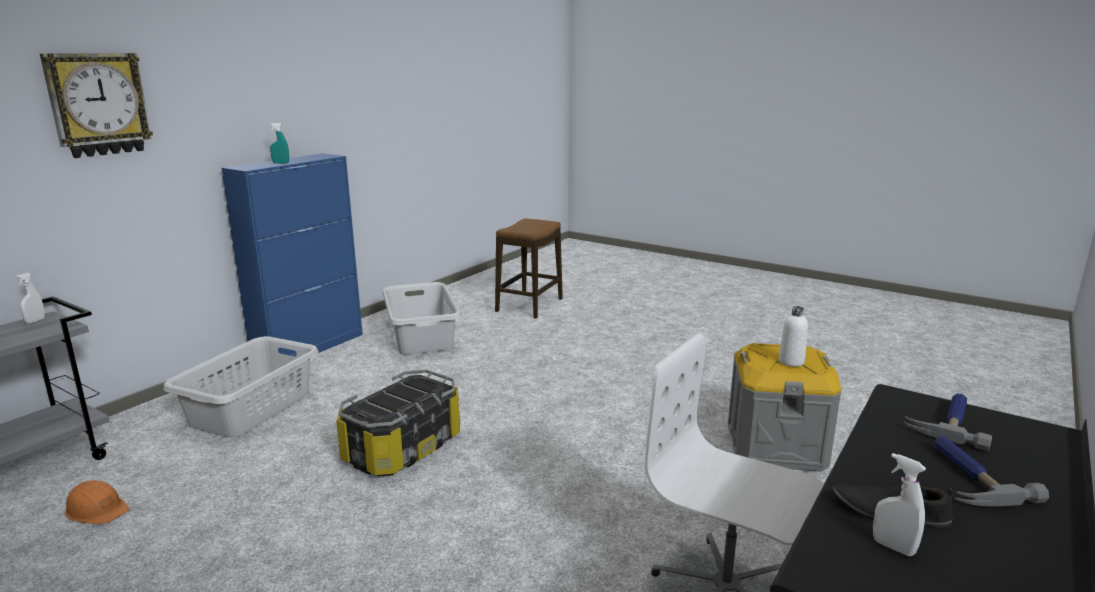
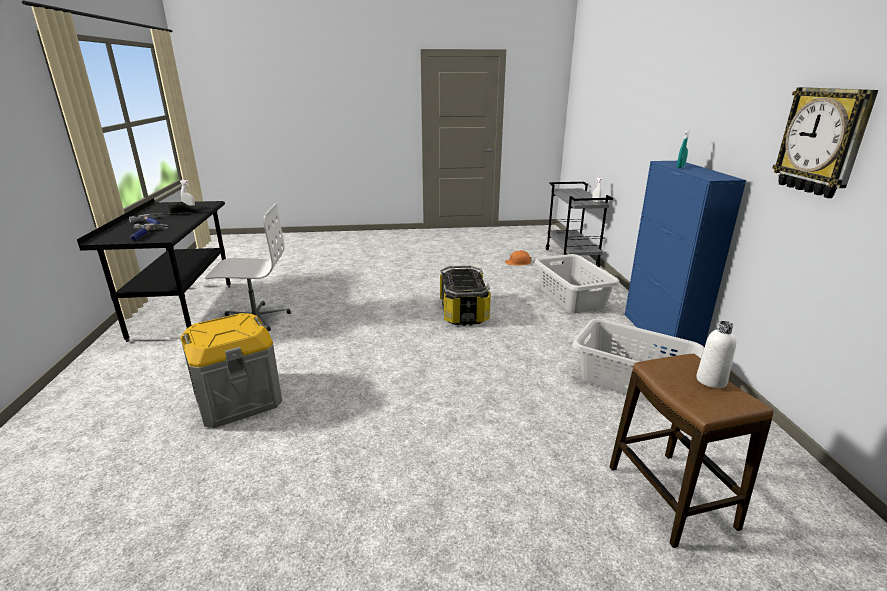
camera: 140 degrees right, 5 degrees up
(98, 104) = (653, 99): wall clock -> wall clock (822, 141)
(791, 361) = (219, 326): white bottle -> white bottle (711, 381)

